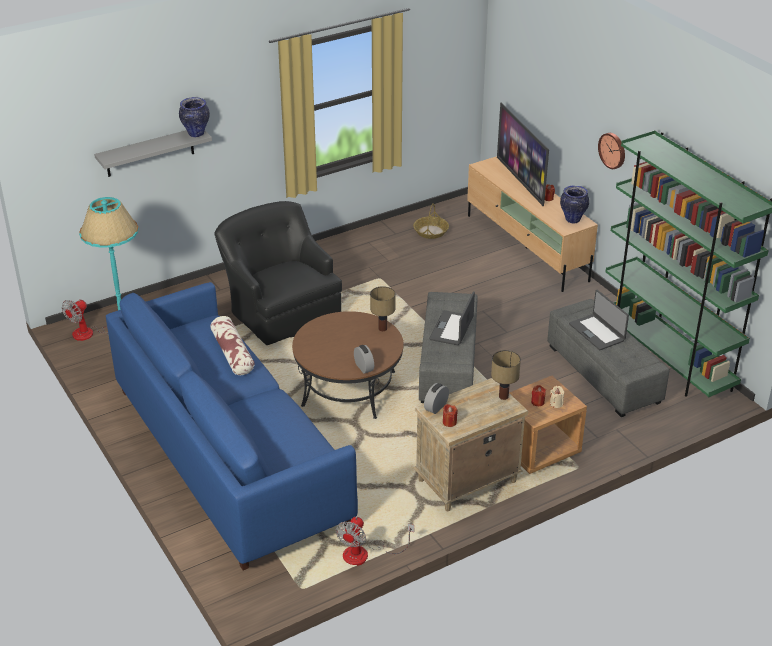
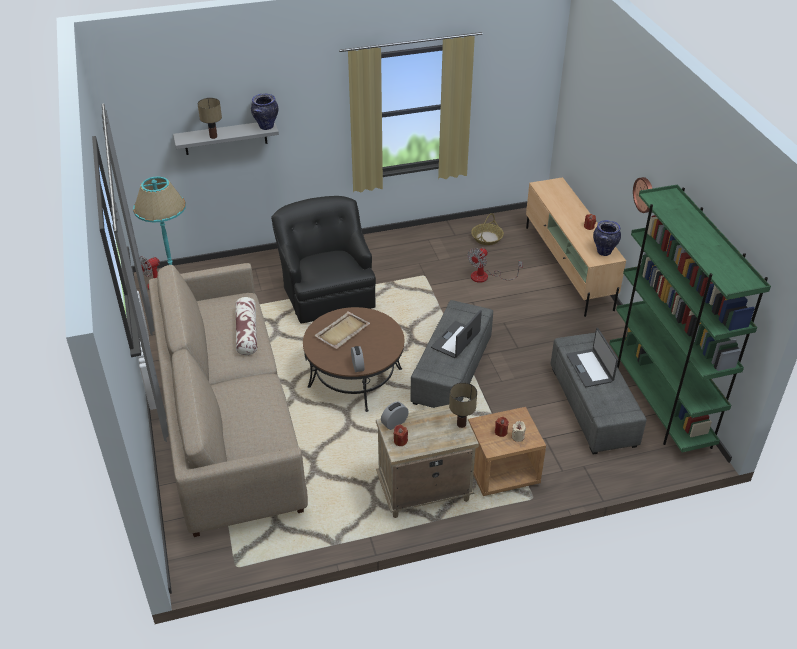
camera: 15 degrees right, 5 degrees up
(229, 454) = (228, 422): blue sofa -> beige sofa
(332, 338) = (342, 331): none -> beige tray
(365, 554) = (304, 544): fan -> fan (486, 277)
(382, 329) = (390, 331): table lamp -> table lamp (213, 137)
(521, 181) = (571, 206): television -> none

